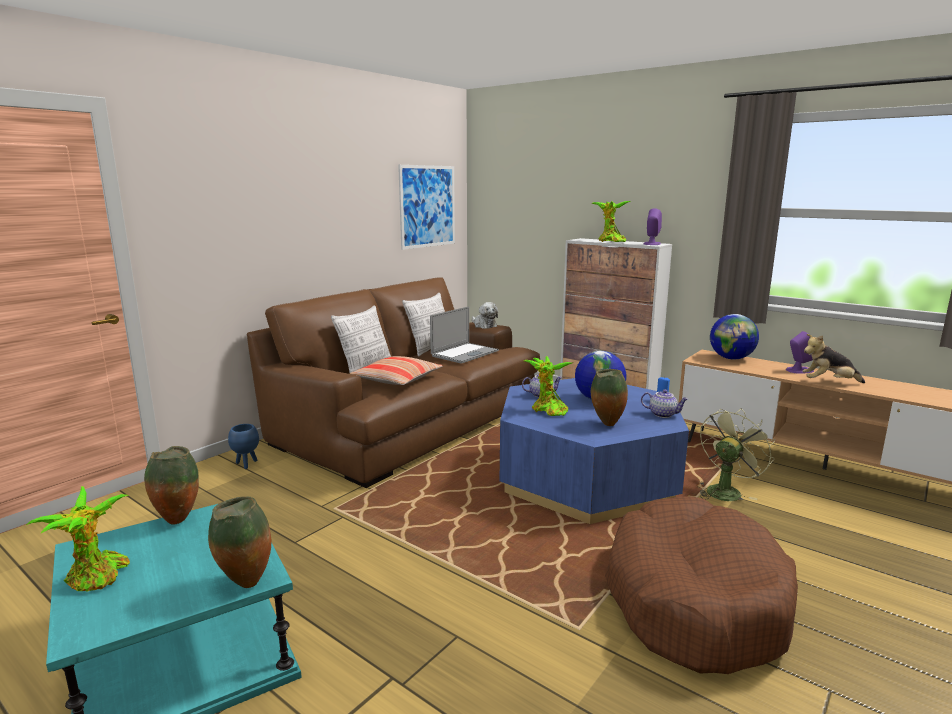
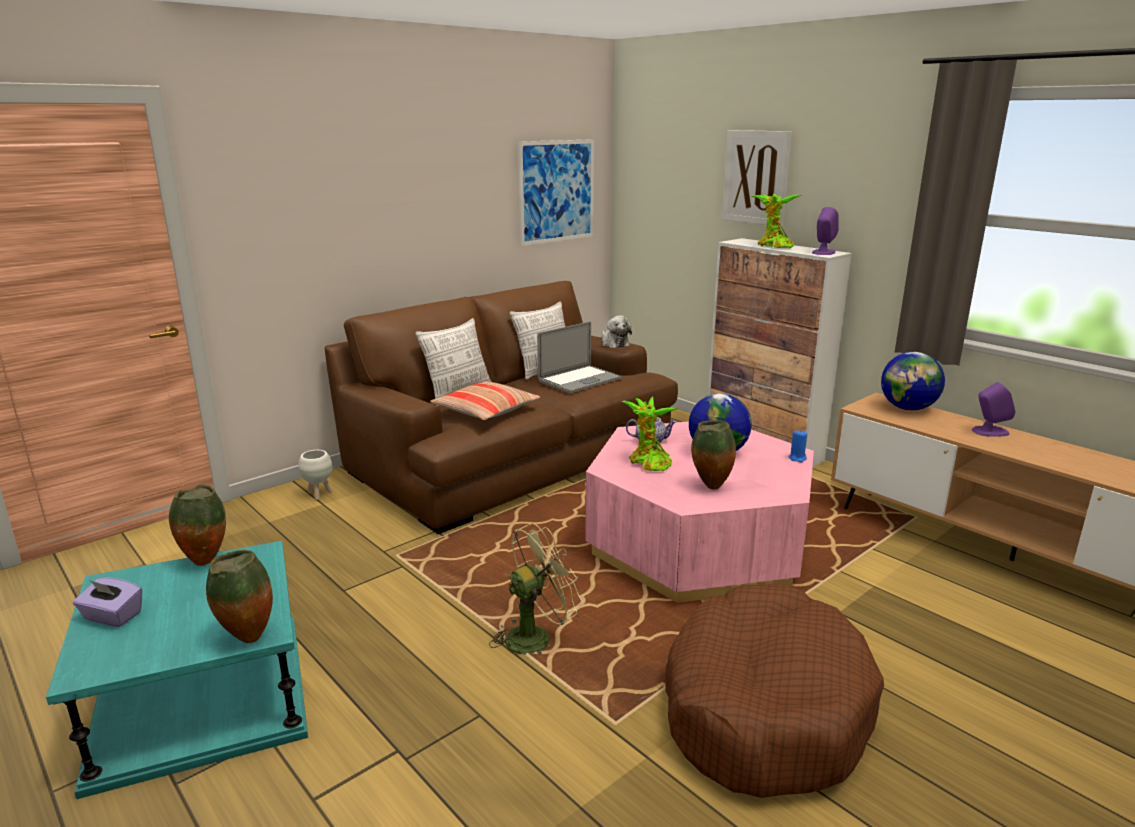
camera: 10 degrees right, 5 degrees up
(97, 578) = (112, 616): potted plant -> purple tissue box
(246, 464) = (319, 494): blue planter -> white planter
(586, 476) = (697, 543): blue coffee table -> pink coffee table
(590, 190) = (756, 177): none -> picture
(663, 414) = (787, 478): teapot -> none
(726, 490) = (865, 577): green fan -> green fan (536, 636)
(828, 382) = (1019, 452): plush toy -> none

